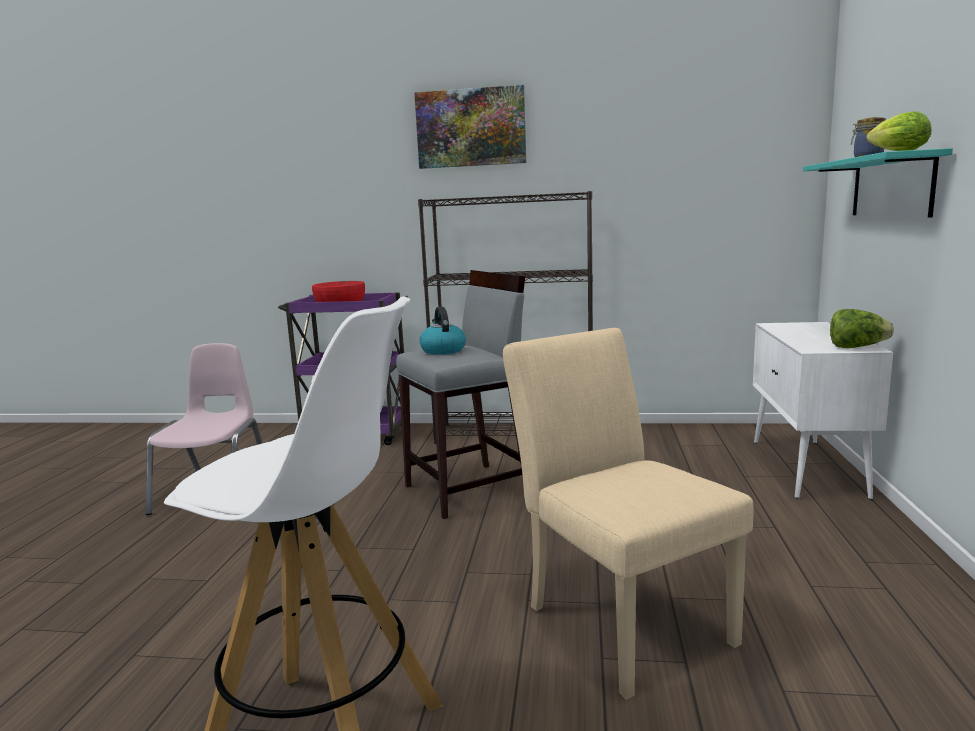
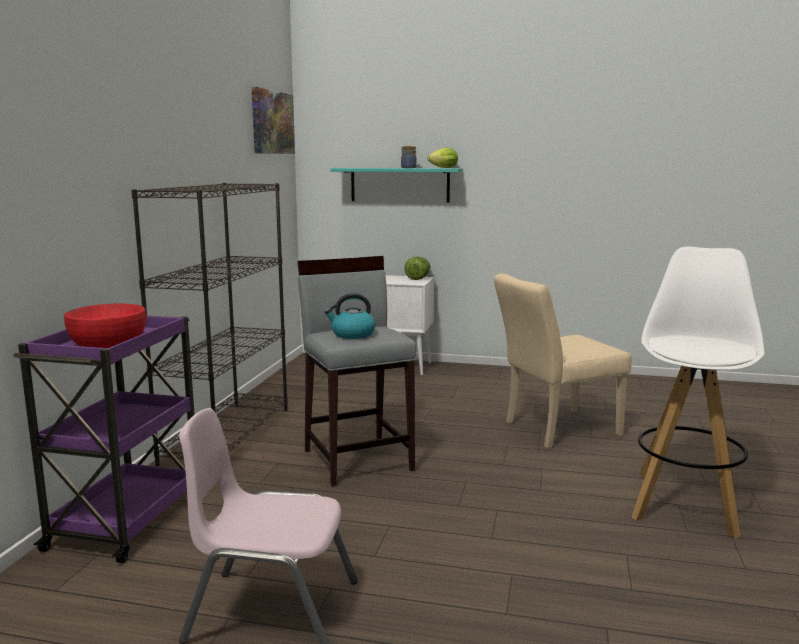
camera: 85 degrees left, 0 degrees up
(471, 128) = (148, 106): picture -> picture (272, 122)

